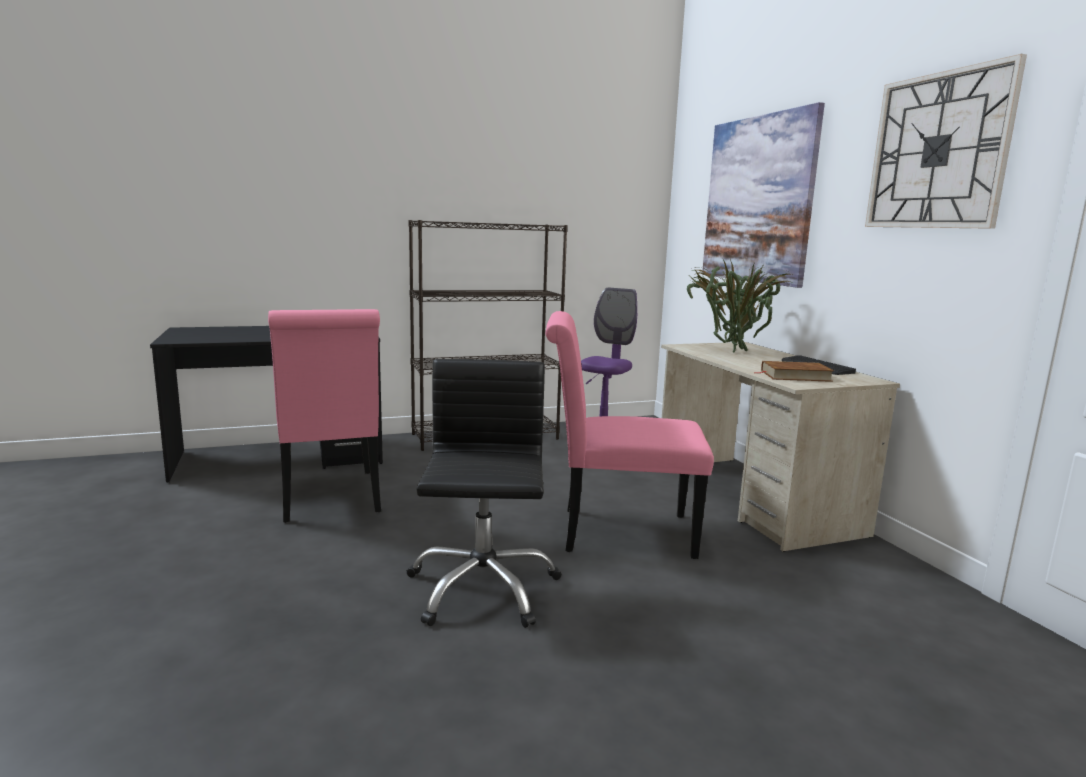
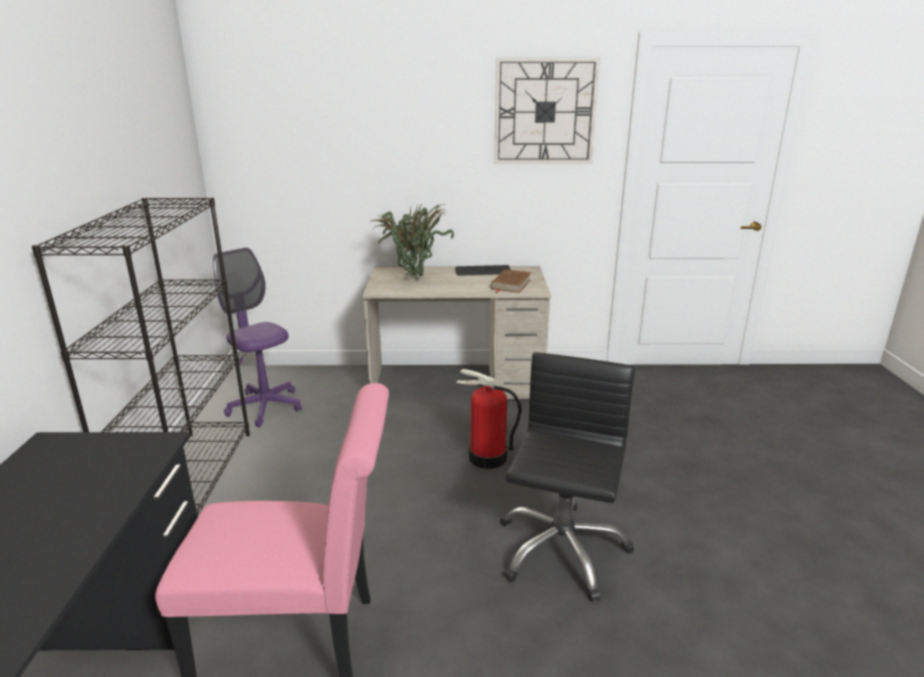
camera: 70 degrees left, 10 degrees up
(482, 588) = (560, 549): black office chair -> black office chair turned 90 degrees clockwise
(616, 532) = (487, 458): pink chair -> fire extinguisher
(757, 200) = (359, 140): picture -> none

